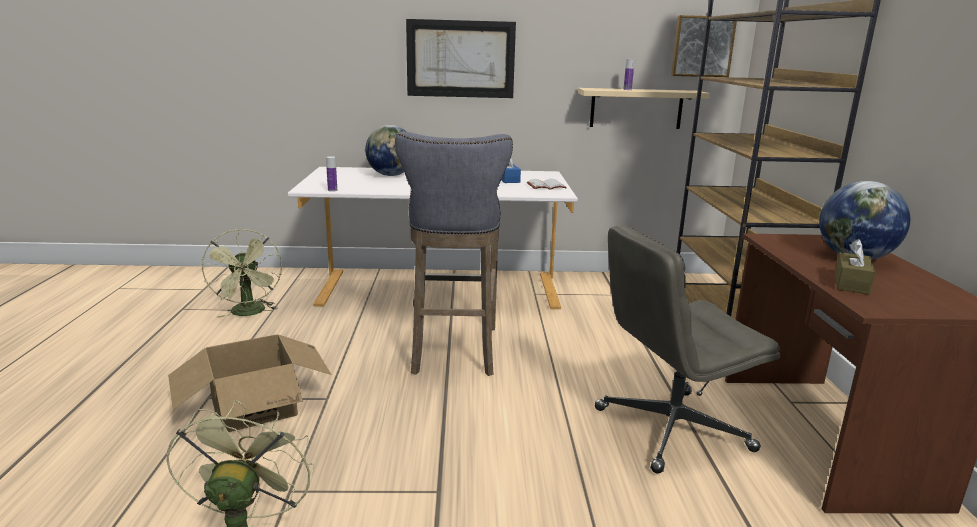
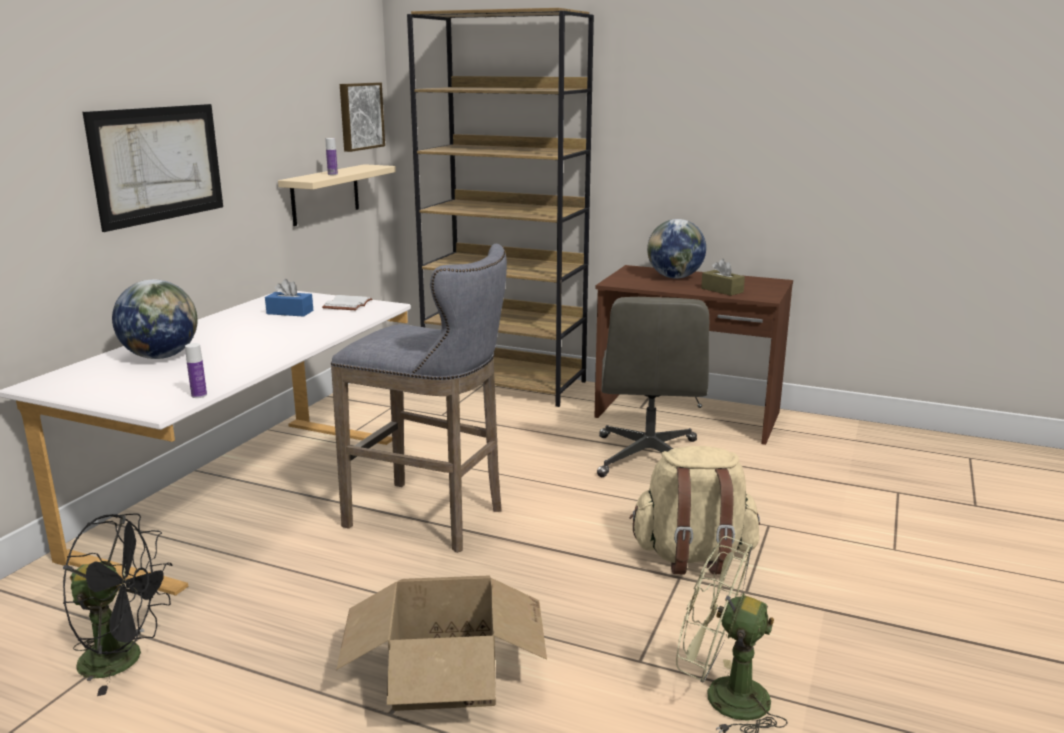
camera: 65 degrees left, 0 degrees up
(249, 313) = (124, 659): green fan -> black fan
(484, 494) = (693, 556): none -> beige backpack

